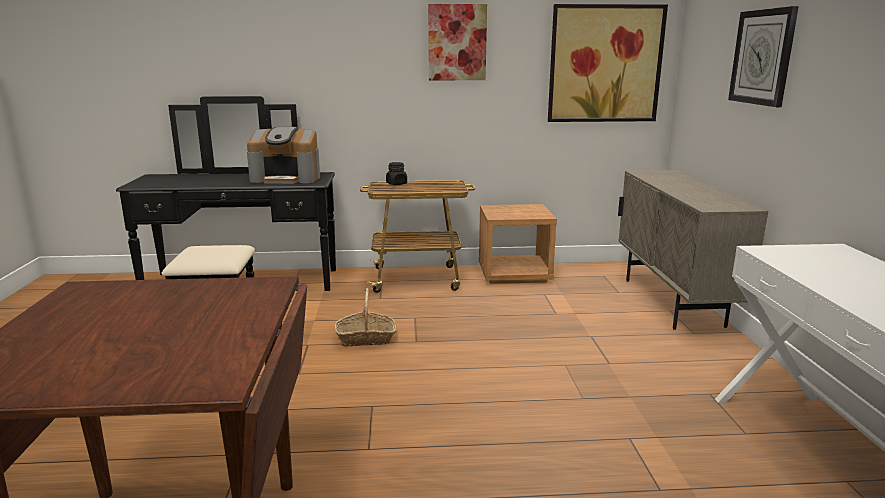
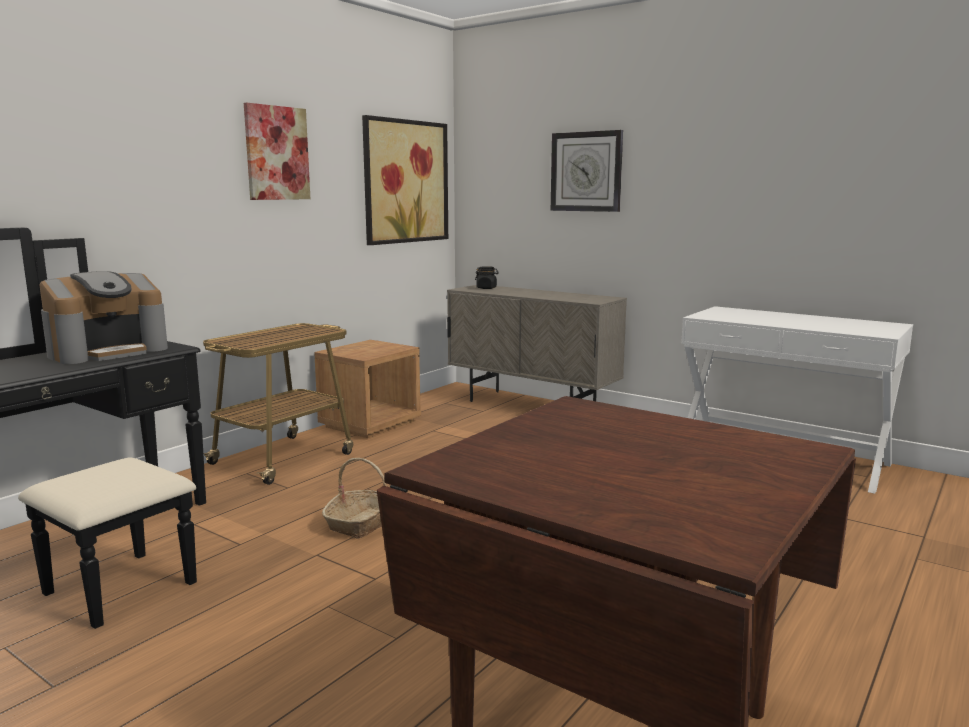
camera: 50 degrees left, 5 degrees down
(396, 184) = (244, 337): black jar -> black jar (486, 288)

